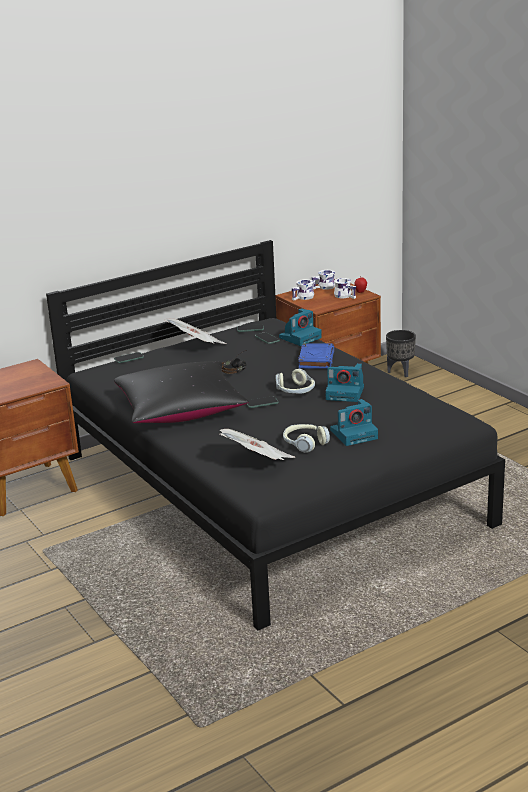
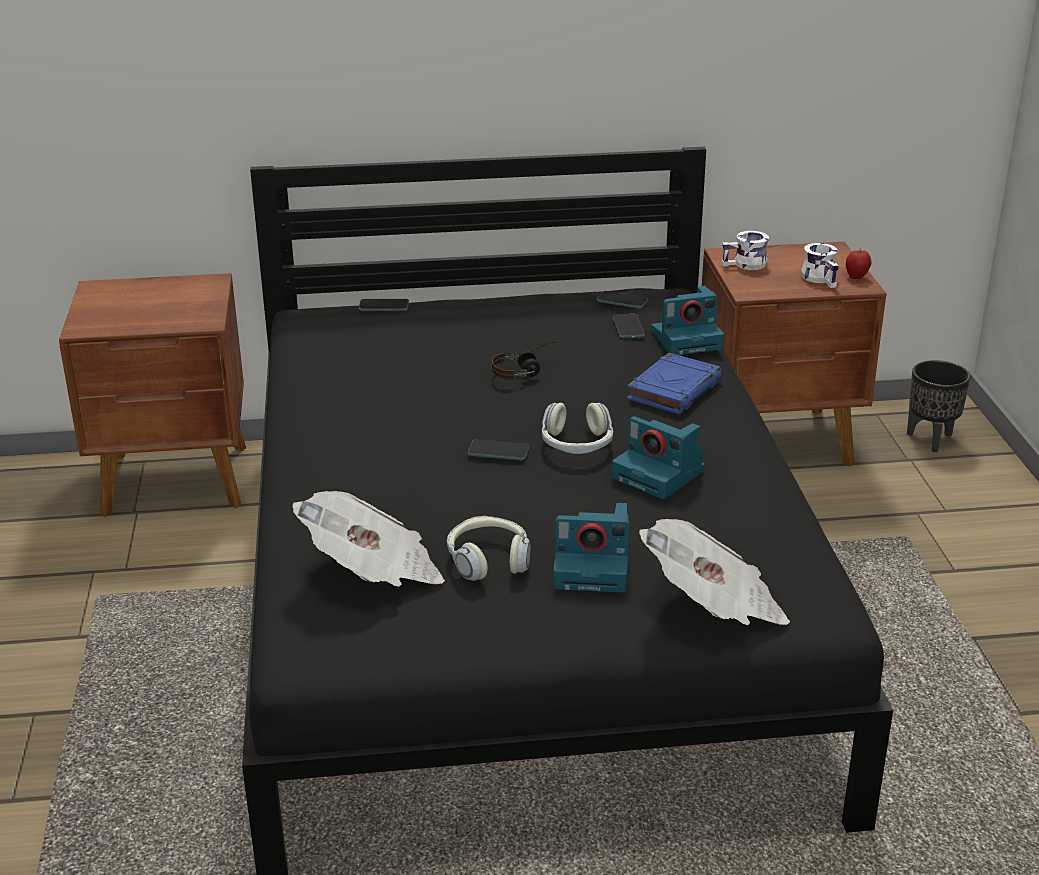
camera: 25 degrees right, 5 degrees up
(180, 409) = (362, 423): black pillow -> none
(196, 346) = (506, 311): newspaper -> newspaper (713, 607)
(324, 287) = (801, 254): white mug -> none

